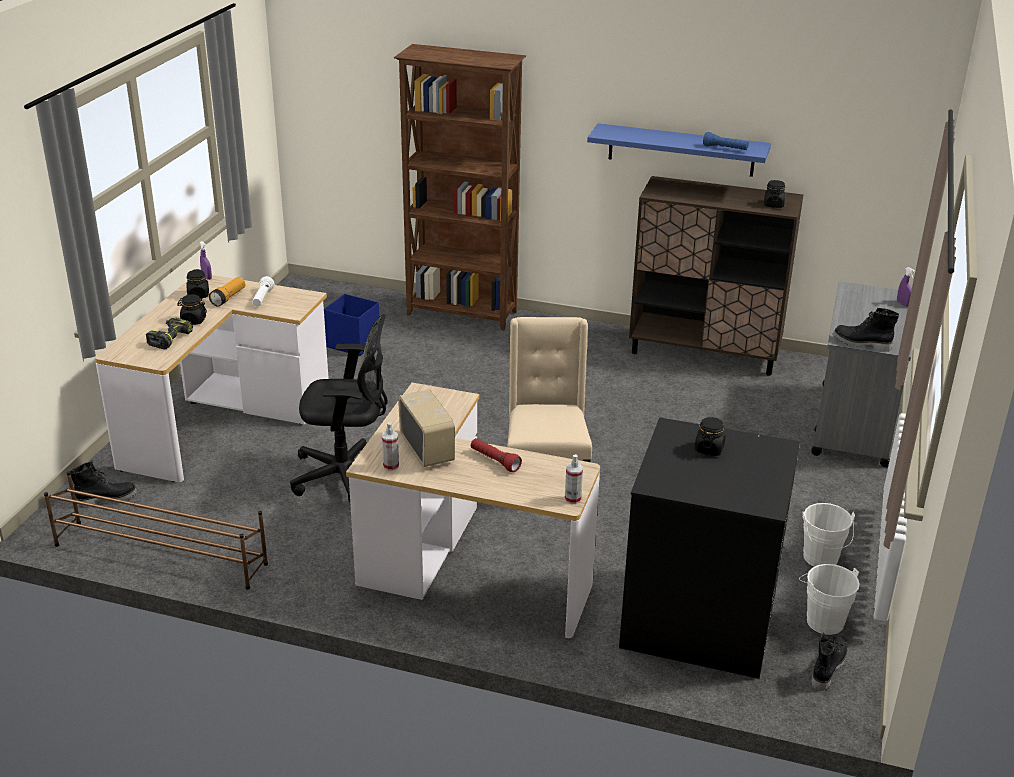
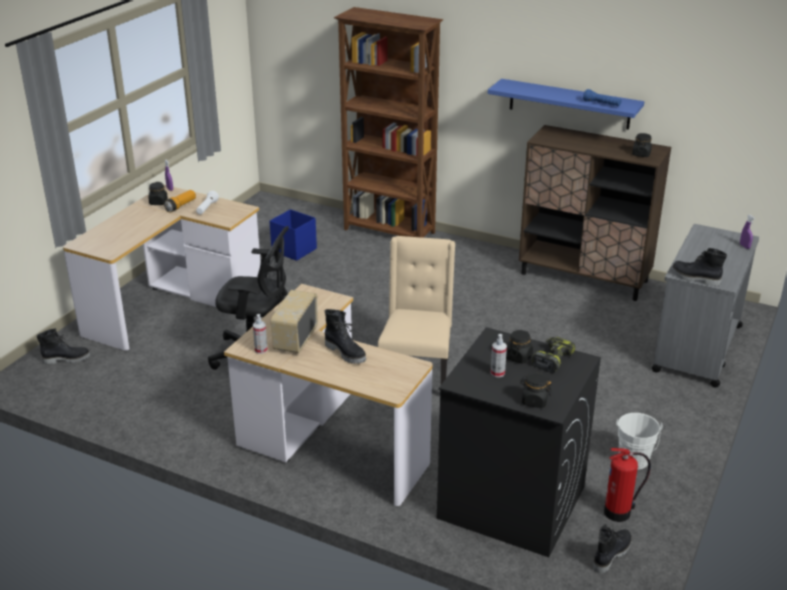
camera: 10 degrees right, 0 degrees up
(159, 554) = (93, 406): brown shoe rack -> none
(170, 338) = (124, 235): power drill -> power drill (552, 359)
(193, 320) = (147, 222): black jar -> black jar (534, 401)
(427, 449) = (295, 339): radio -> radio turned 150 degrees counterclockwise
(494, 461) = (346, 353): red flashlight -> black boot
(572, 499) = (399, 390): spray bottle -> spray bottle (497, 373)
(822, 619) = (619, 512): white bucket -> fire extinguisher

